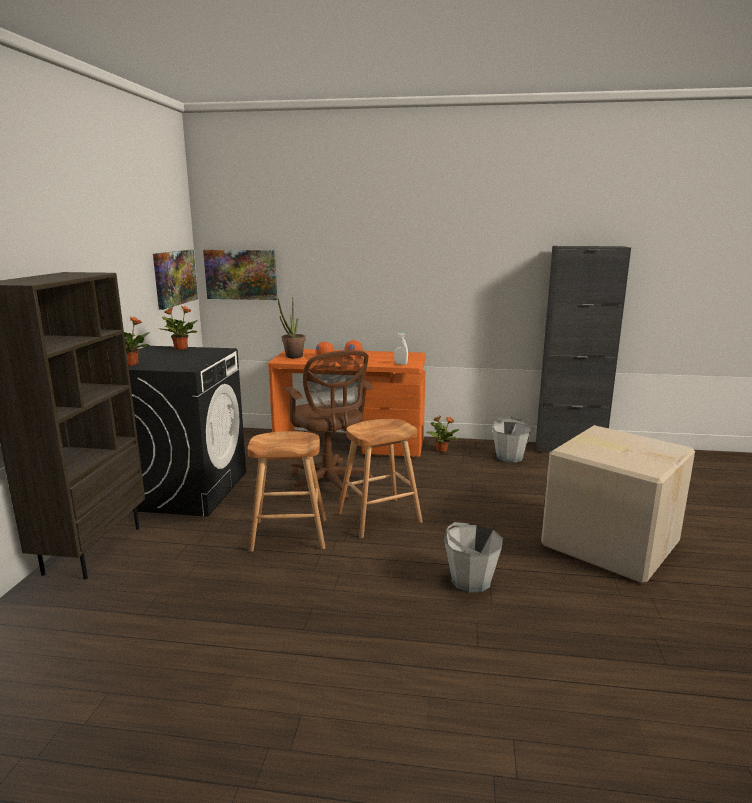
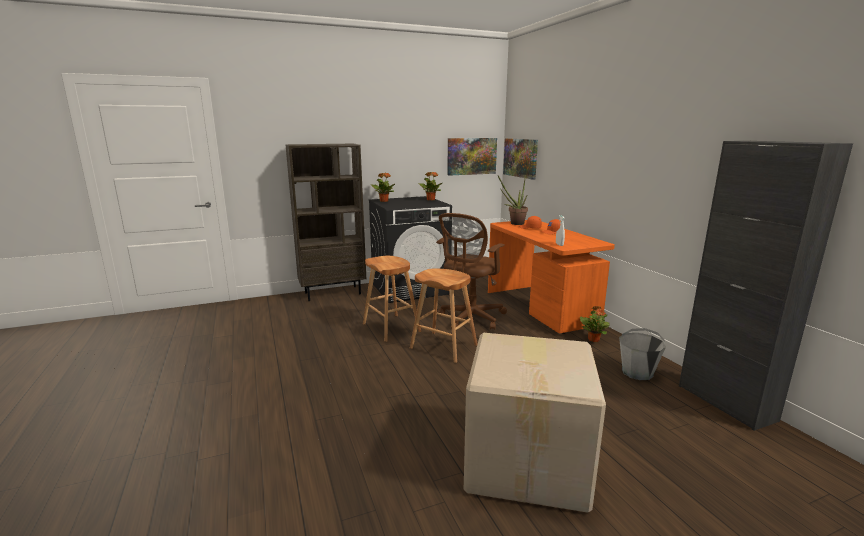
camera: 60 degrees right, 0 degrees up
(470, 580) = (392, 400): grey bucket -> none

